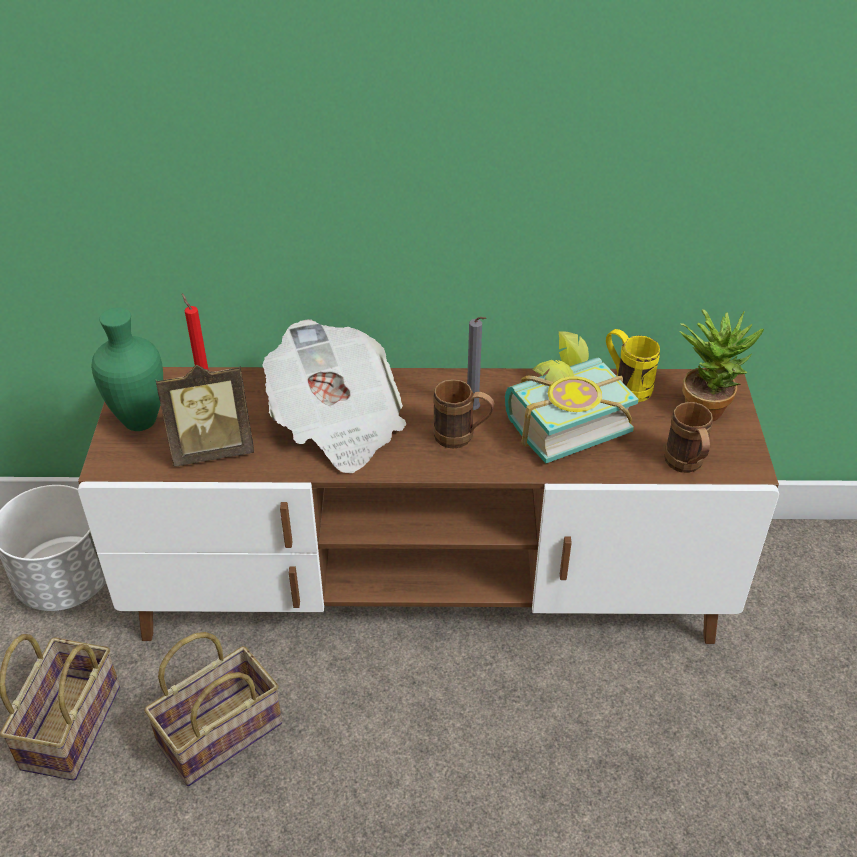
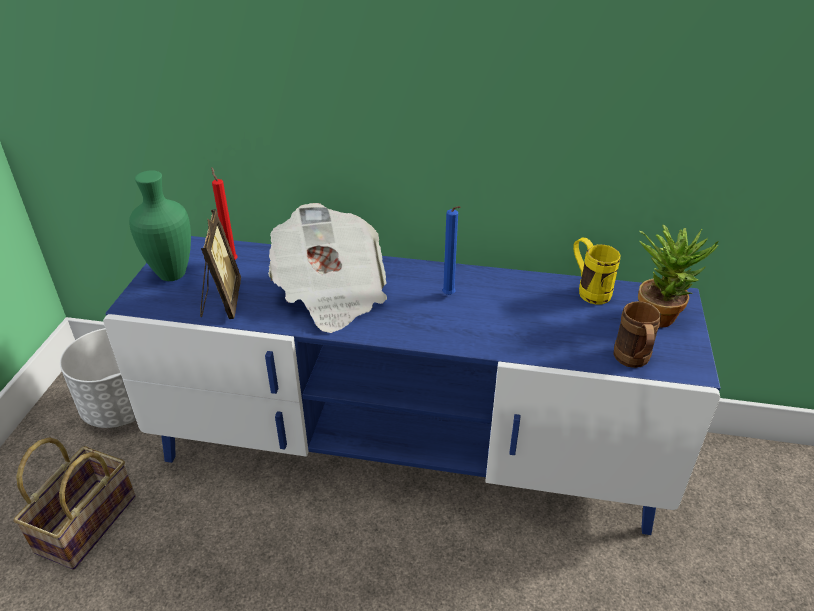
camera: 10 degrees right, 5 degrees down
(212, 450) = (221, 302): picture frame -> picture frame turned 90 degrees counterclockwise
(221, 731) = (205, 546): basket -> none
(428, 586) = (407, 450): brown tv stand -> blue tv stand
(462, 438) = (434, 316): brown mug -> none
(474, 411) = (449, 296): grey candle -> blue candle
(561, 420) = (524, 311): book -> none

